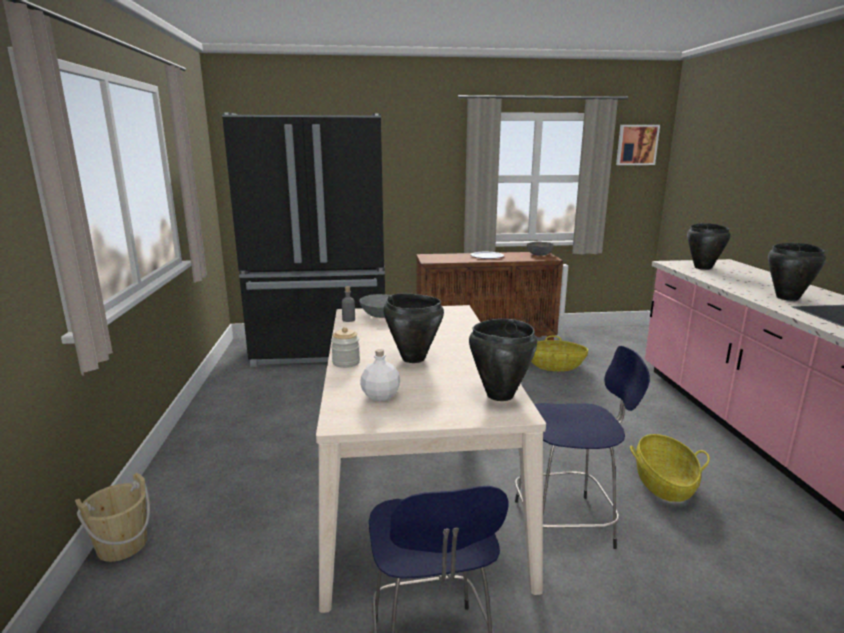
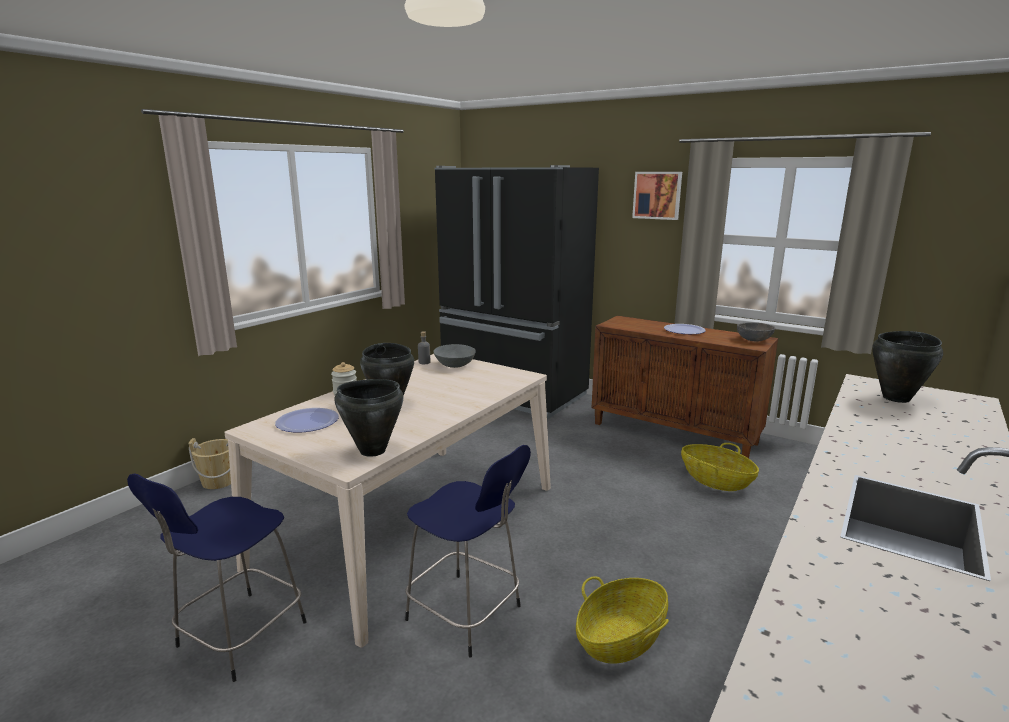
camera: 40 degrees right, 0 degrees up
(380, 396) = (307, 422): white bottle -> plate
(636, 145) = (953, 203): picture -> picture (657, 195)
(787, 298) = (892, 465): black cooking pot -> none

